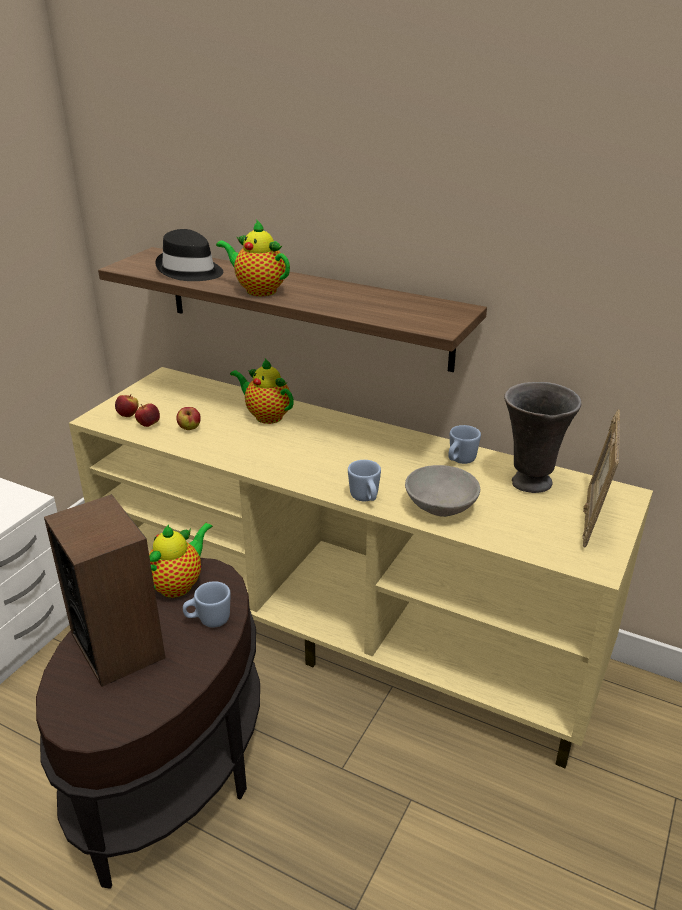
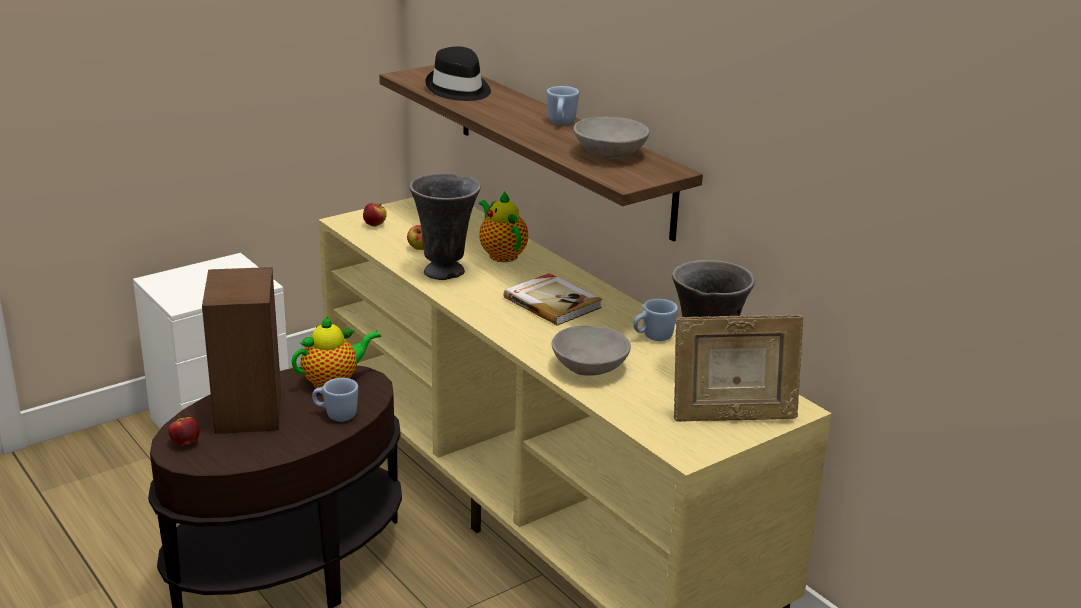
camera: 25 degrees right, 5 degrees down
(149, 425) = (386, 237): apple -> apple (185, 443)
(233, 446) = (446, 272): none -> grey vase
(258, 290) = (499, 118): teapot -> none
(350, 450) = (552, 302): none -> book
(365, 498) = (524, 343): blue mug -> blue mug (561, 123)
(393, 305) = (609, 154): none -> grey bowl
(592, 518) = (732, 417): picture frame -> picture frame turned 135 degrees counterclockwise

